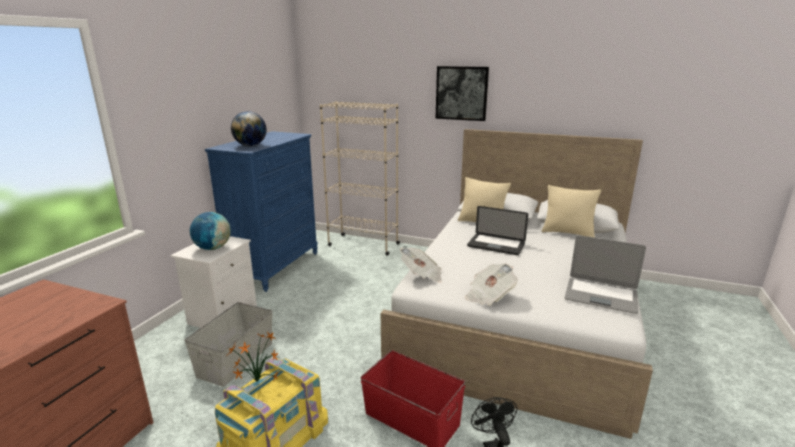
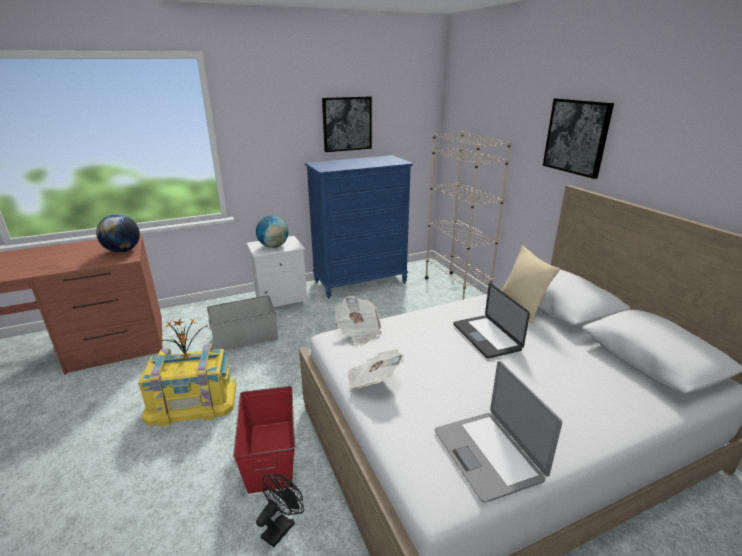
camera: 45 degrees right, 5 degrees up
(234, 102) = (347, 124): none -> picture
(250, 145) = (337, 165): globe -> globe (123, 251)
(567, 233) = (613, 364): beige pillow -> none

